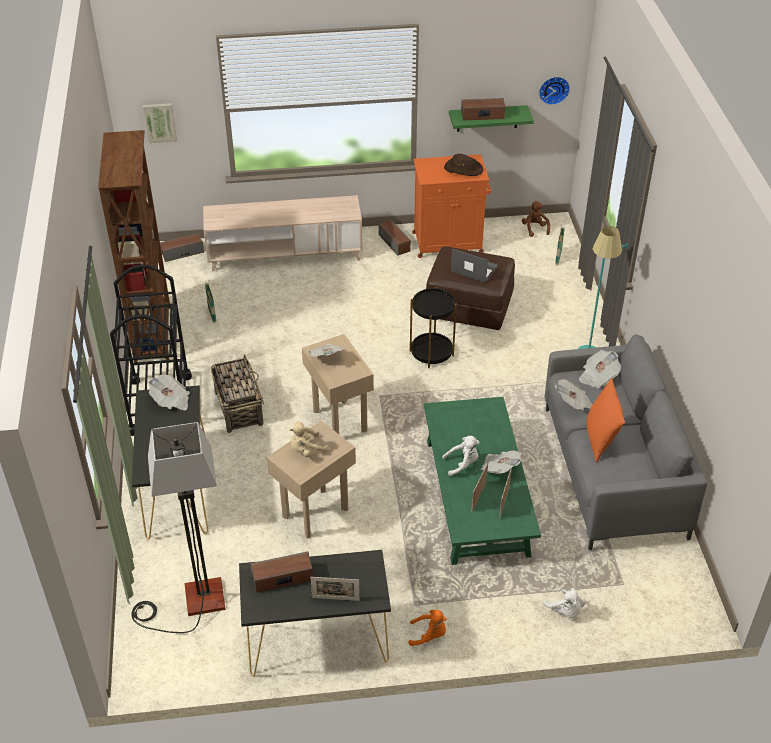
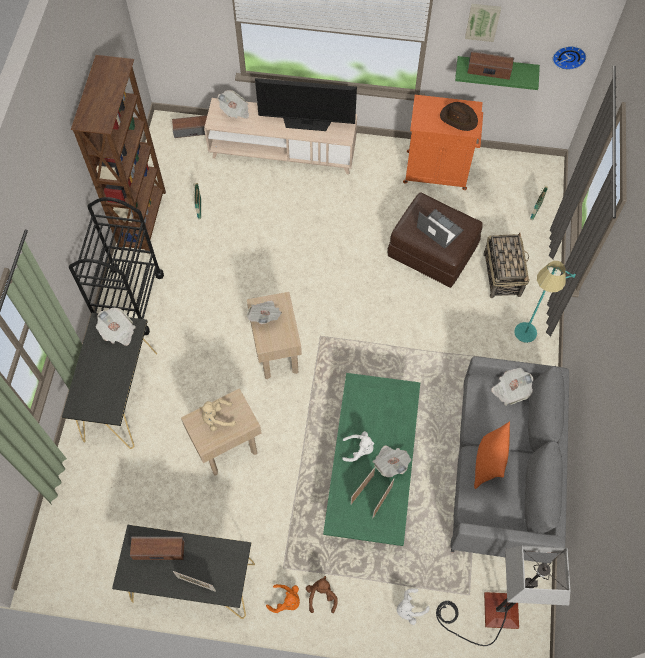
camera: 15 degrees right, 20 degrees up
(160, 122) = (174, 20): picture -> picture (482, 21)
(191, 603) = (102, 516): floor lamp -> floor lamp (489, 614)
(239, 408) = (194, 320): basket -> basket (502, 274)
(309, 209) = (307, 122): none -> television
(394, 243) = (387, 160): speaker -> none
(431, 353) = (381, 298): black side table -> none
(534, 228) = (525, 171): brown plush toy -> brown plush toy (321, 595)
(565, 611) = (409, 609): white plush toy -> white plush toy turned 75 degrees clockwise
(573, 403) = (477, 415): newspaper -> newspaper (235, 111)

